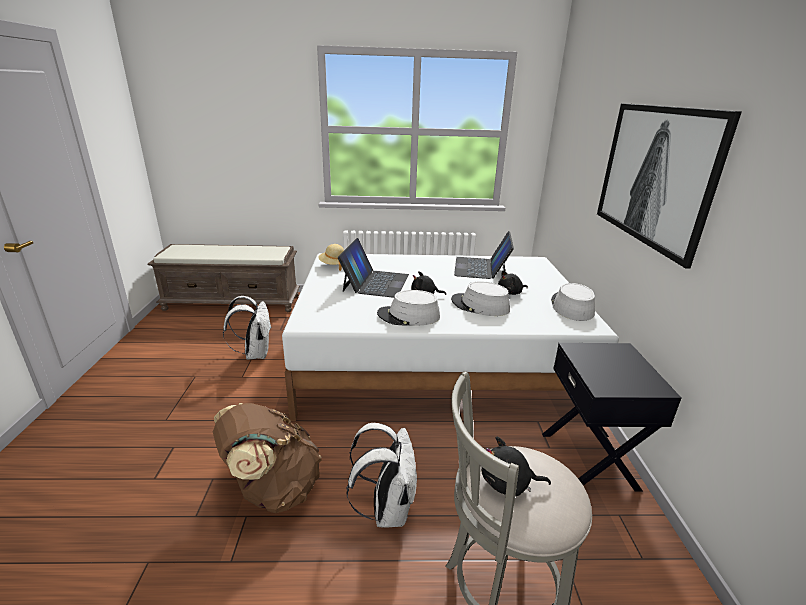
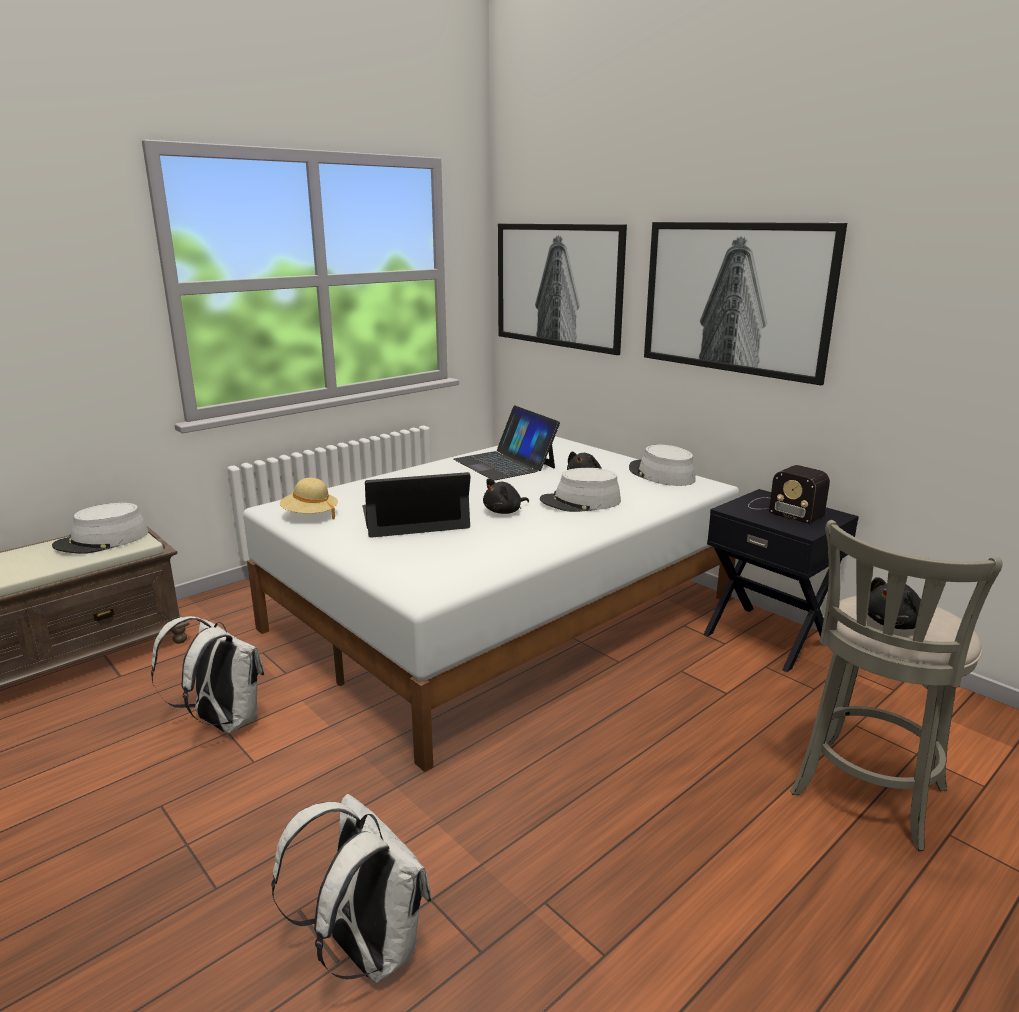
camera: 40 degrees left, 5 degrees down
(273, 489) = (530, 853): brown backpack -> none
(375, 282) = (414, 517): laptop -> laptop turned 75 degrees counterclockwise
(387, 509) = (676, 785): white backpack -> white backpack (365, 949)
(408, 316) = (531, 538): grey hat -> grey hat (102, 540)
(572, 150) = (557, 285): none -> picture
(617, 365) = (782, 509): none -> radio

